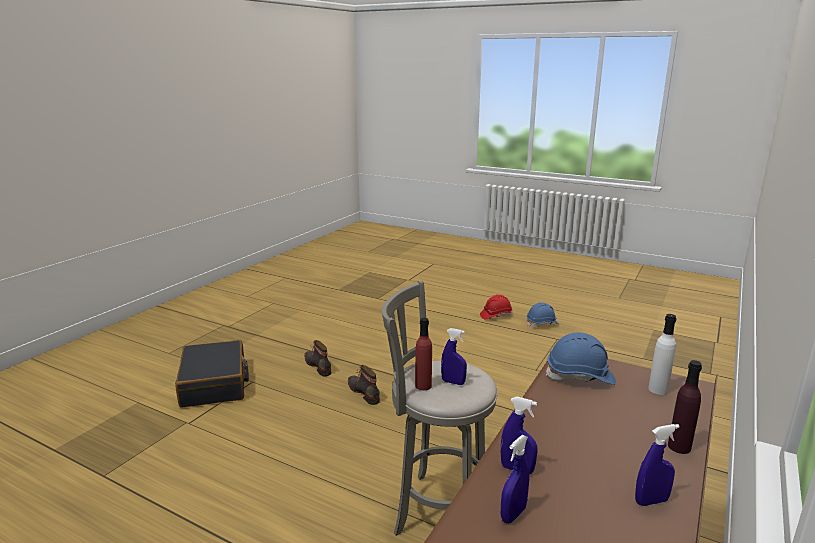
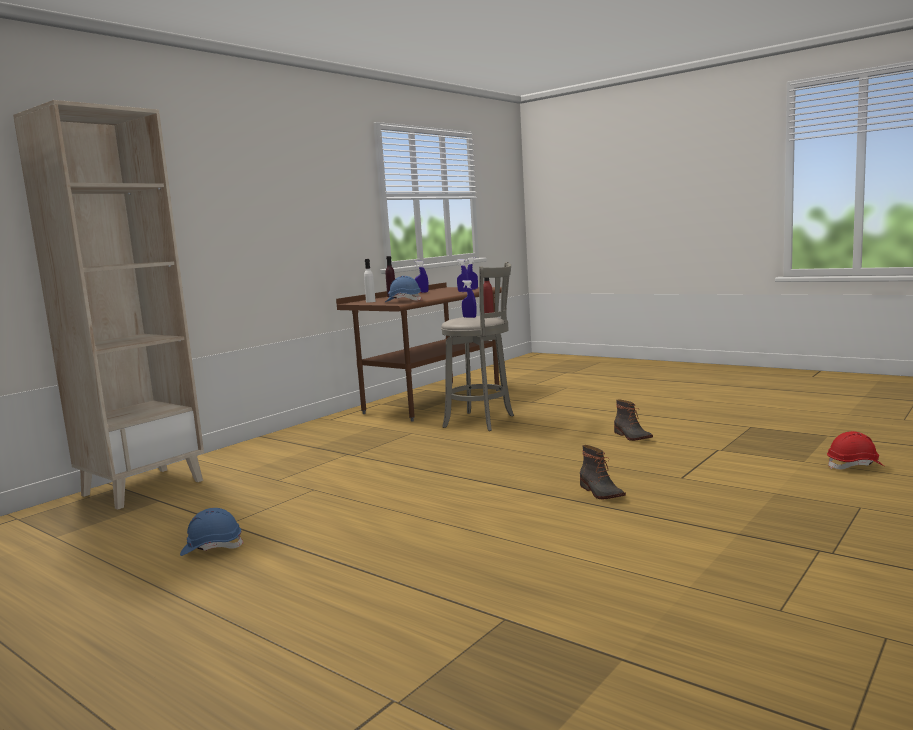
camera: 170 degrees left, 10 degrees down
(214, 384) = (729, 475): black suitcase -> none
(364, 392) = (534, 470): boot -> boot (632, 436)
(495, 315) = (272, 566): red hard hat -> red hard hat (855, 466)
(687, 373) = (143, 487): none -> beige bookcase

